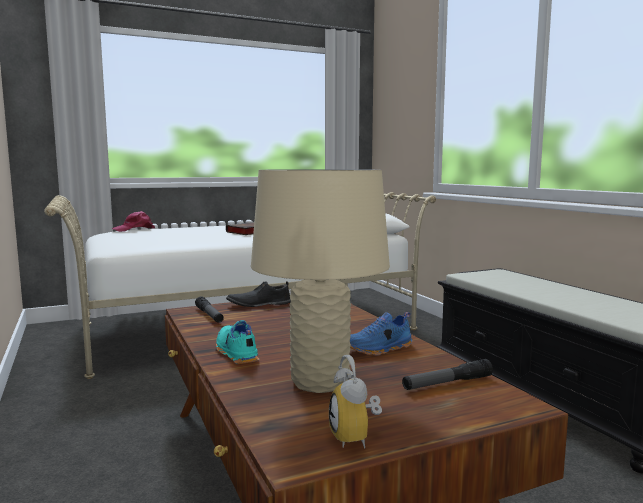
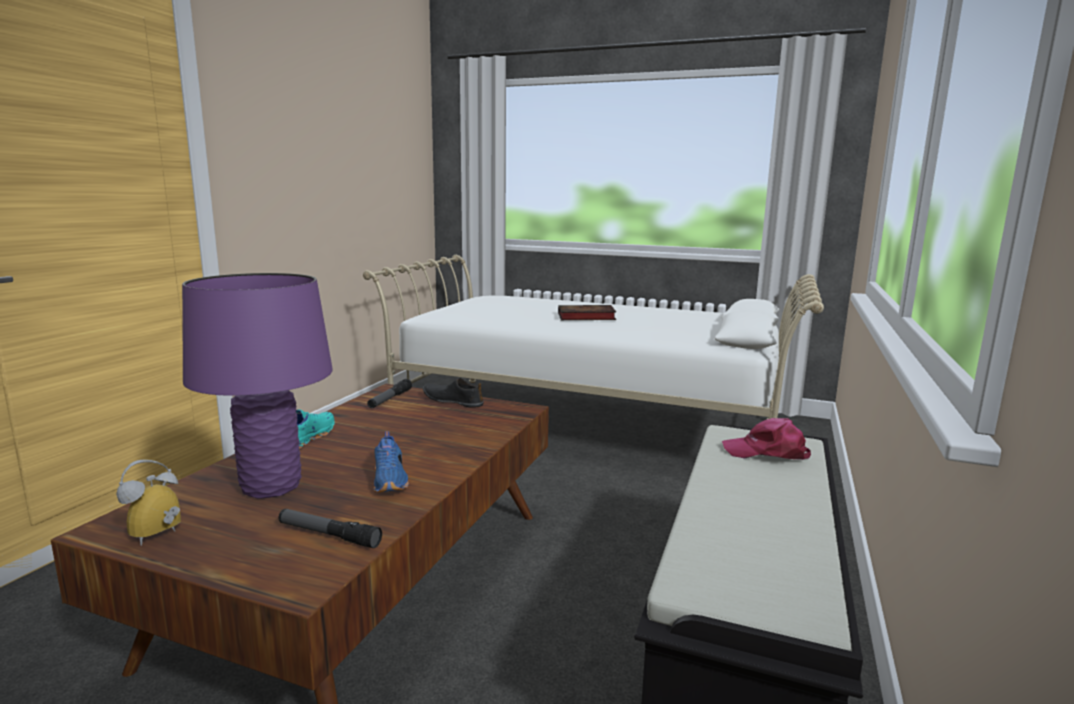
camera: 45 degrees right, 5 degrees up
(134, 229) = (504, 296): pink cap -> pink cap (767, 452)
(320, 382) = (271, 487): beige table lamp -> purple table lamp
(379, 349) = (391, 480): blue shoe -> blue shoe turned 120 degrees counterclockwise

